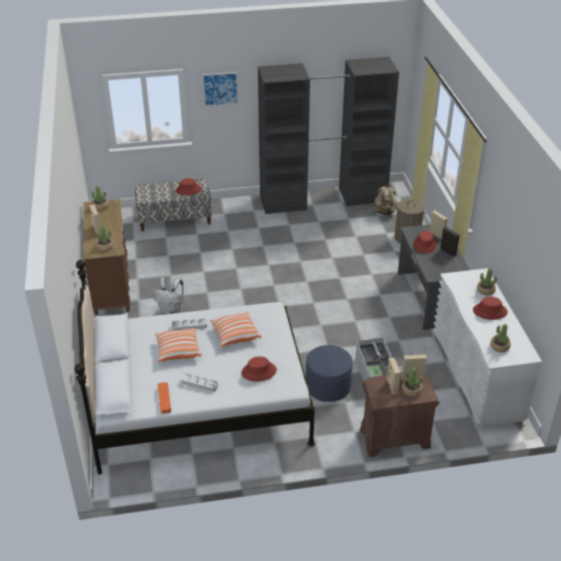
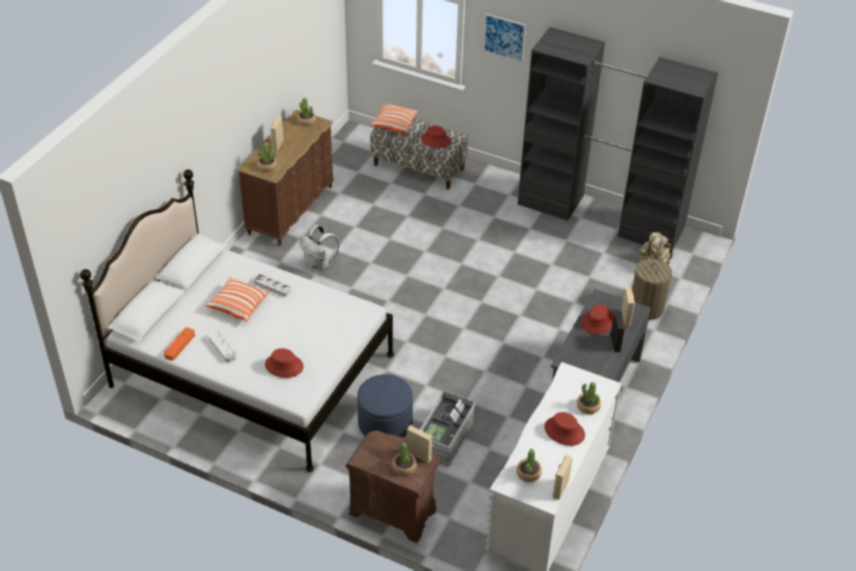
camera: 35 degrees right, 5 degrees up
(235, 335) = (303, 318): pillow -> pillow (394, 124)
(391, 387) = (389, 452): beige speaker -> beige speaker (560, 488)

